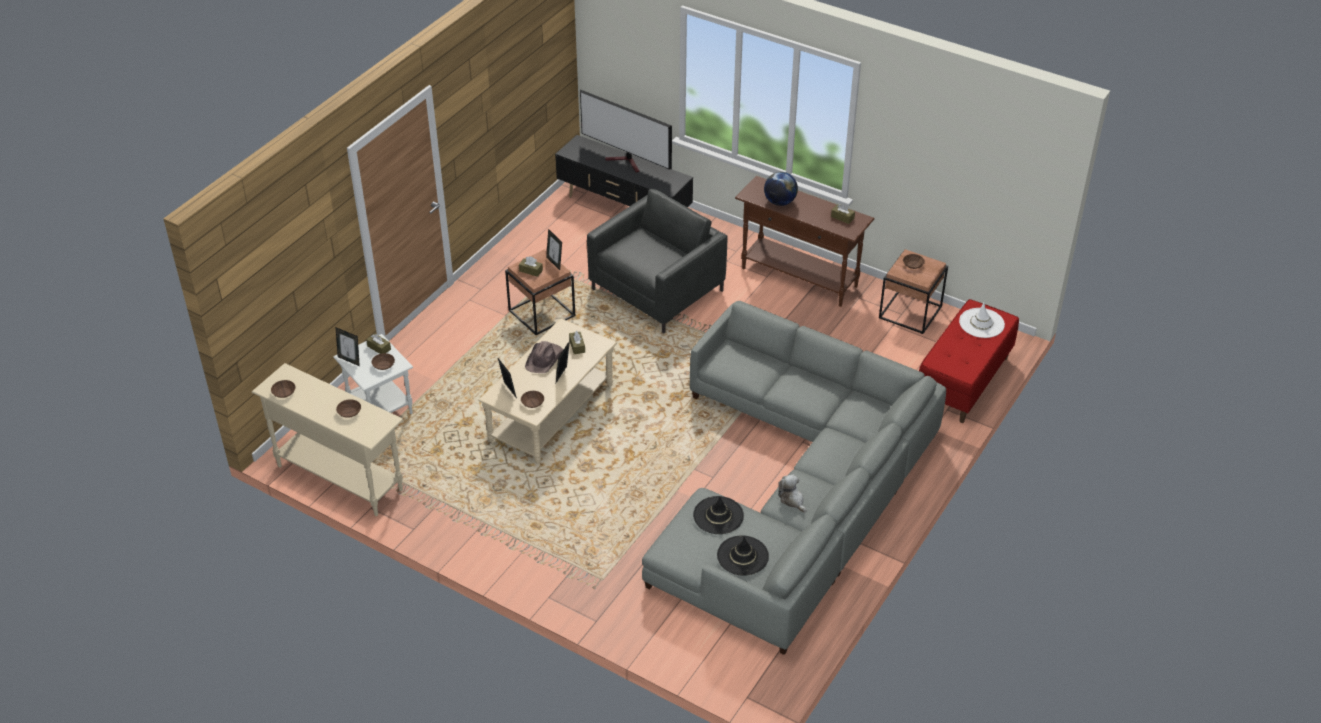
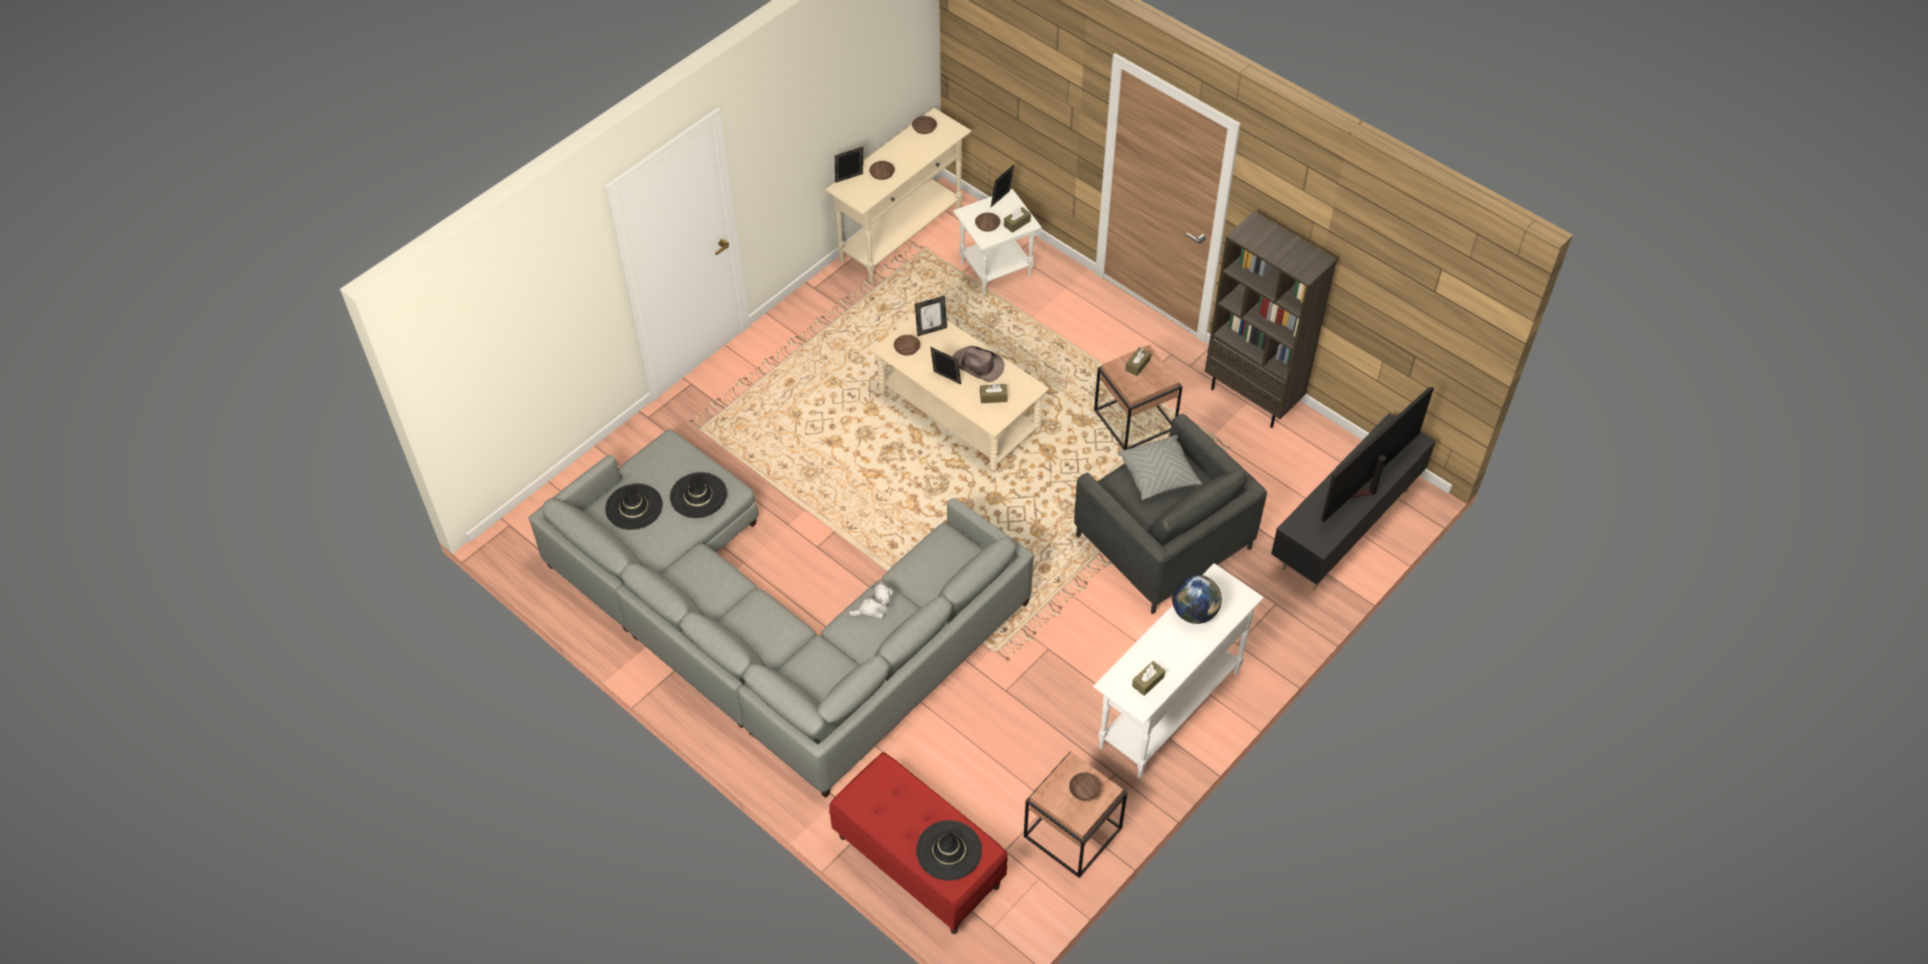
camera: 100 degrees right, 10 degrees up
(508, 255) = (1253, 397): none -> brown bookcase
(554, 263) = (1150, 389): picture frame -> picture frame (850, 180)
(639, 252) = (1158, 475): none -> grey pillow
(792, 500) = (701, 568): plush toy -> plush toy (874, 608)
(799, 278) = (1168, 709): brown console table -> white console table
(981, 323) = (948, 850): white hat -> black hat

